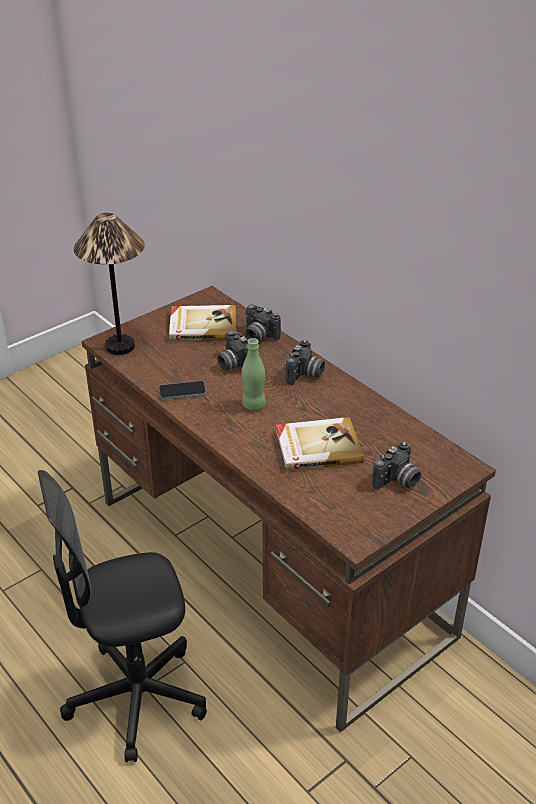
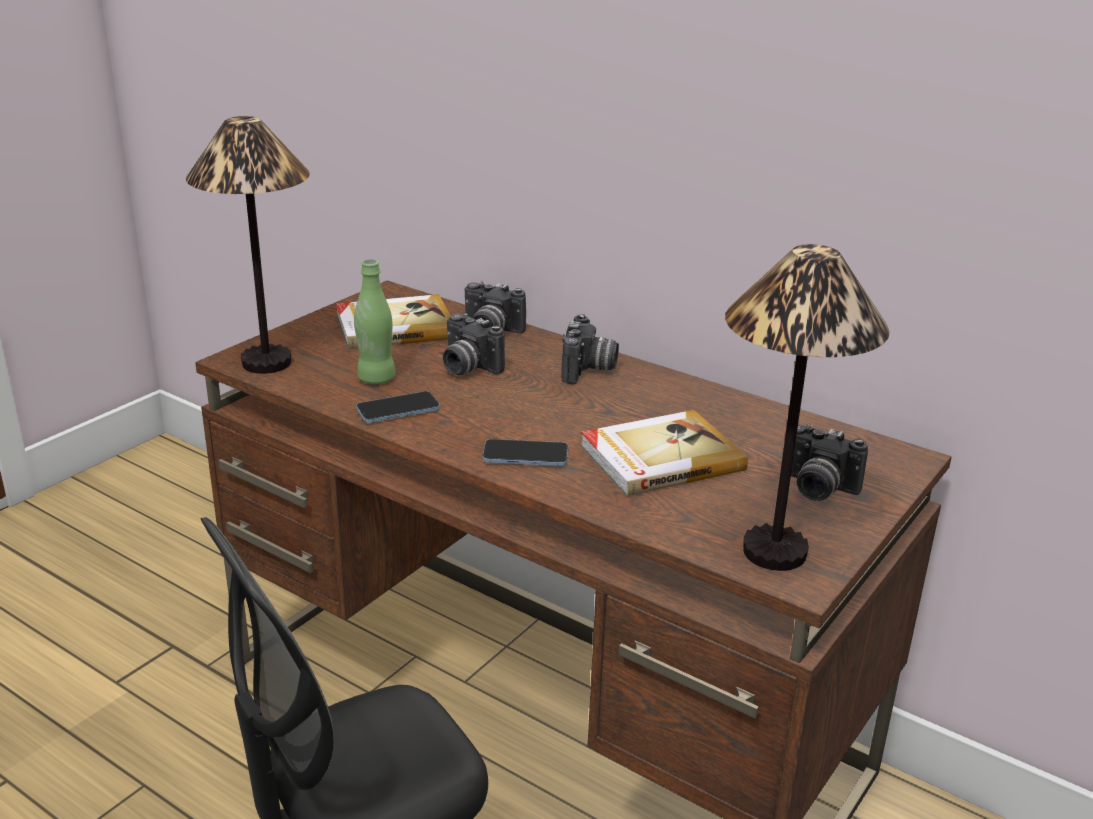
camera: 15 degrees left, 10 degrees down
(241, 434) = (525, 455): none -> phone
(253, 405) = (526, 415): green bottle -> green bottle (376, 378)
(349, 520) = (772, 551): none -> table lamp
(397, 481) = (815, 488): camera -> camera turned 90 degrees clockwise

